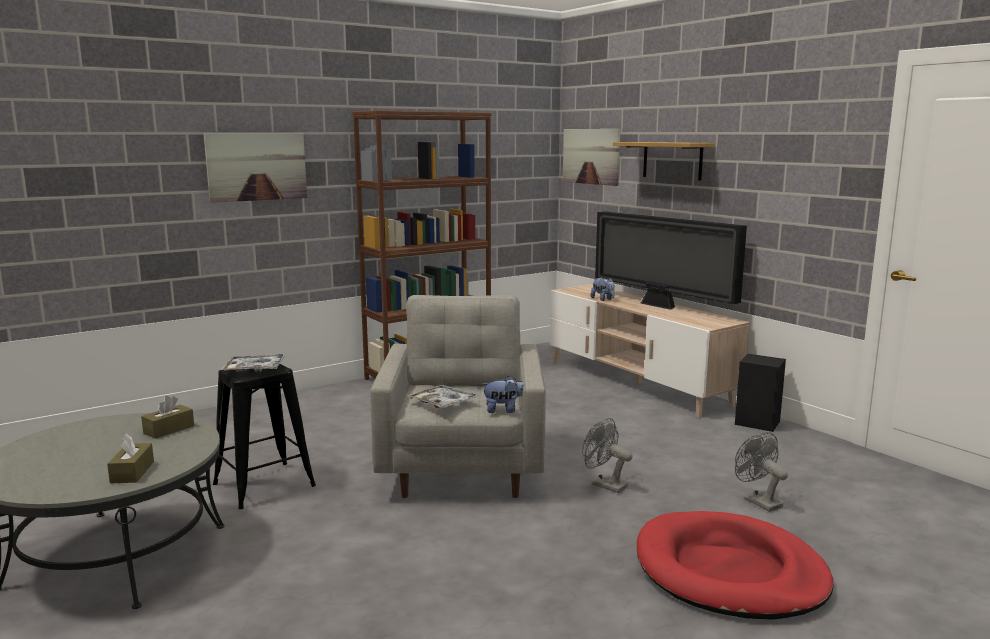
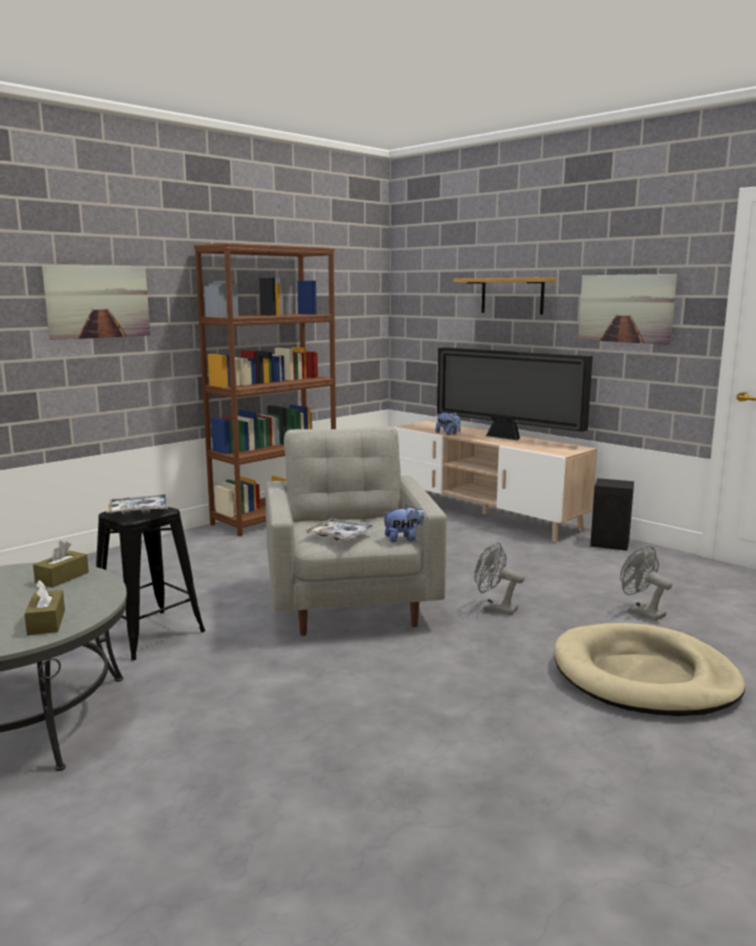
camera: 10 degrees left, 0 degrees up
(591, 156) = (424, 294): picture -> picture (625, 308)
(729, 572) = (644, 677): red dog bed -> beige dog bed

